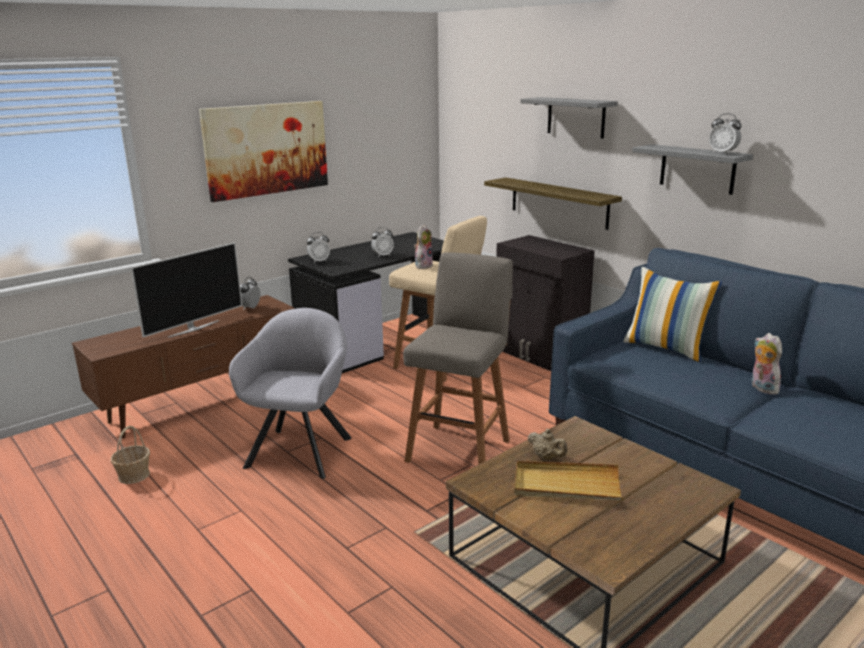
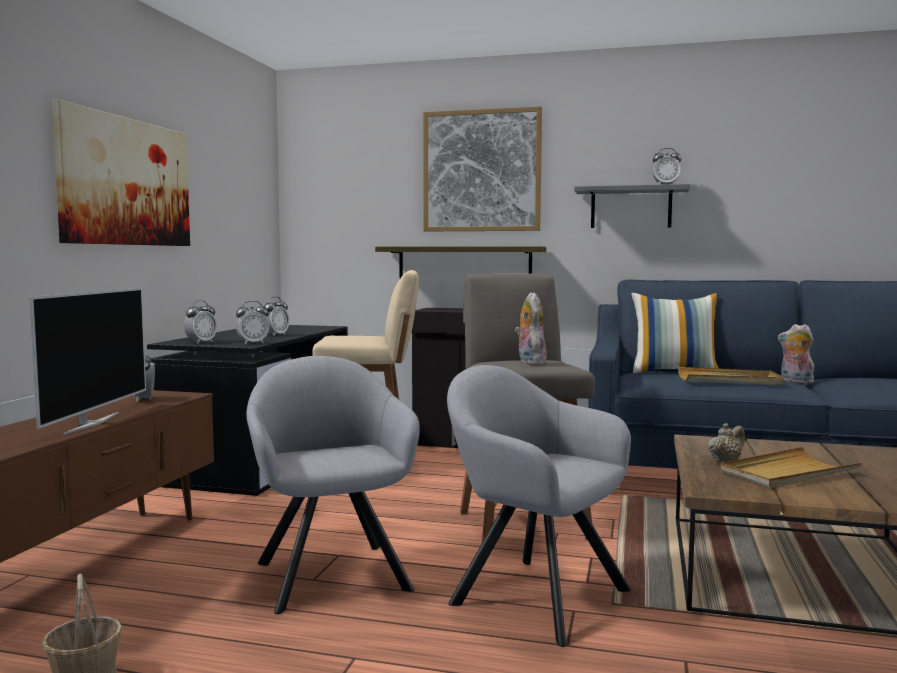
camera: 35 degrees left, 15 degrees down
(345, 268) = (253, 343): none -> alarm clock
(381, 506) = (532, 594): none -> grey armchair
(423, 266) = (346, 337): plush toy -> plush toy (529, 362)
(547, 457) = (725, 461): beige teapot -> beige teapot turned 45 degrees counterclockwise
(576, 117) = (481, 171): grey shelf -> picture
(675, 374) = (729, 380): none -> beige tray

